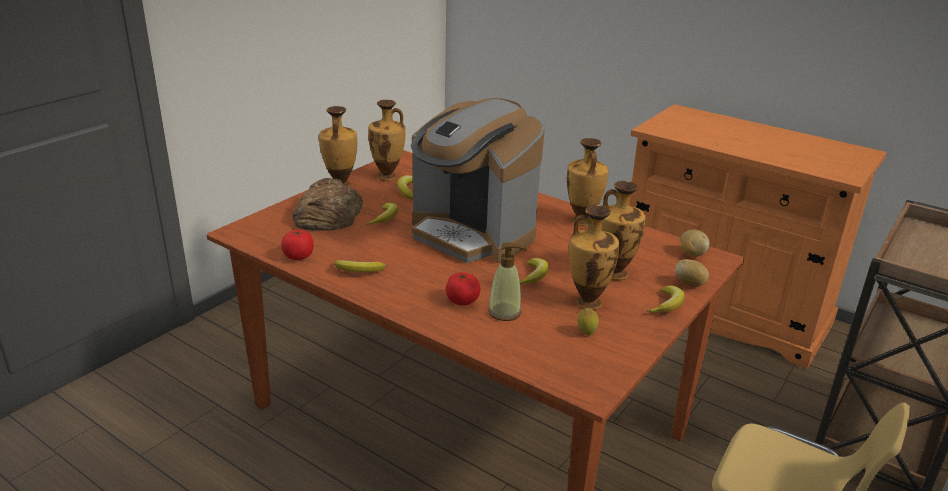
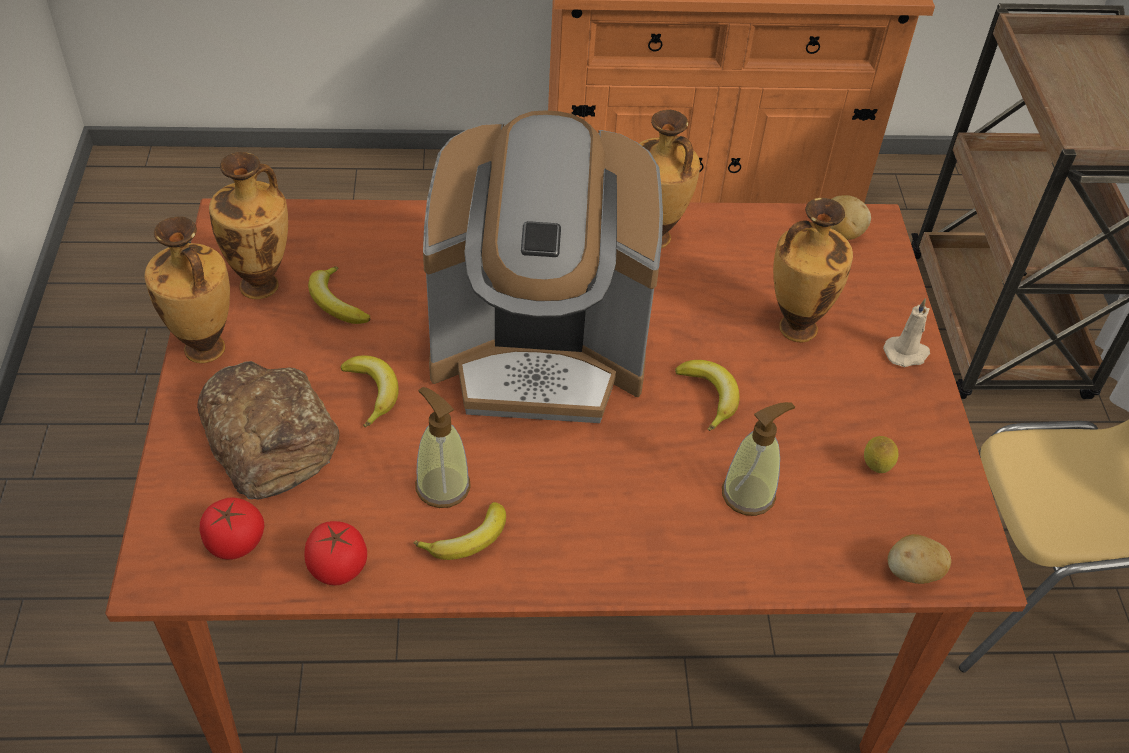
camera: 40 degrees left, 20 degrees up
(372, 253) = (442, 486): none -> soap dispenser
(462, 301) = (674, 507): tomato -> tomato (235, 543)
(587, 302) = (820, 408): vase -> none
(667, 305) = (907, 353): banana -> beige candle
(689, 284) = (893, 296): potato -> potato (912, 573)

